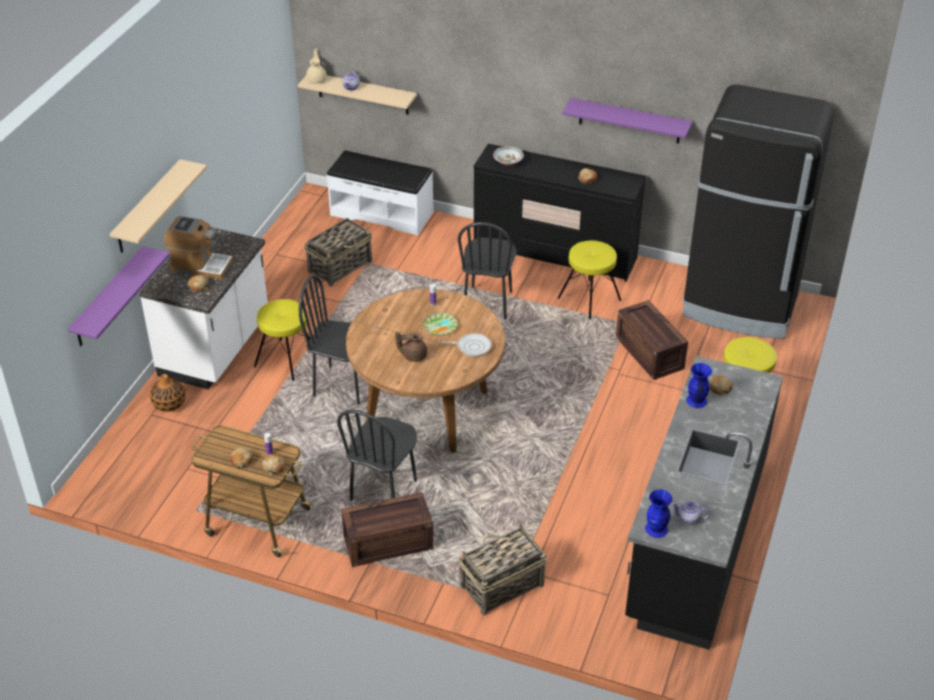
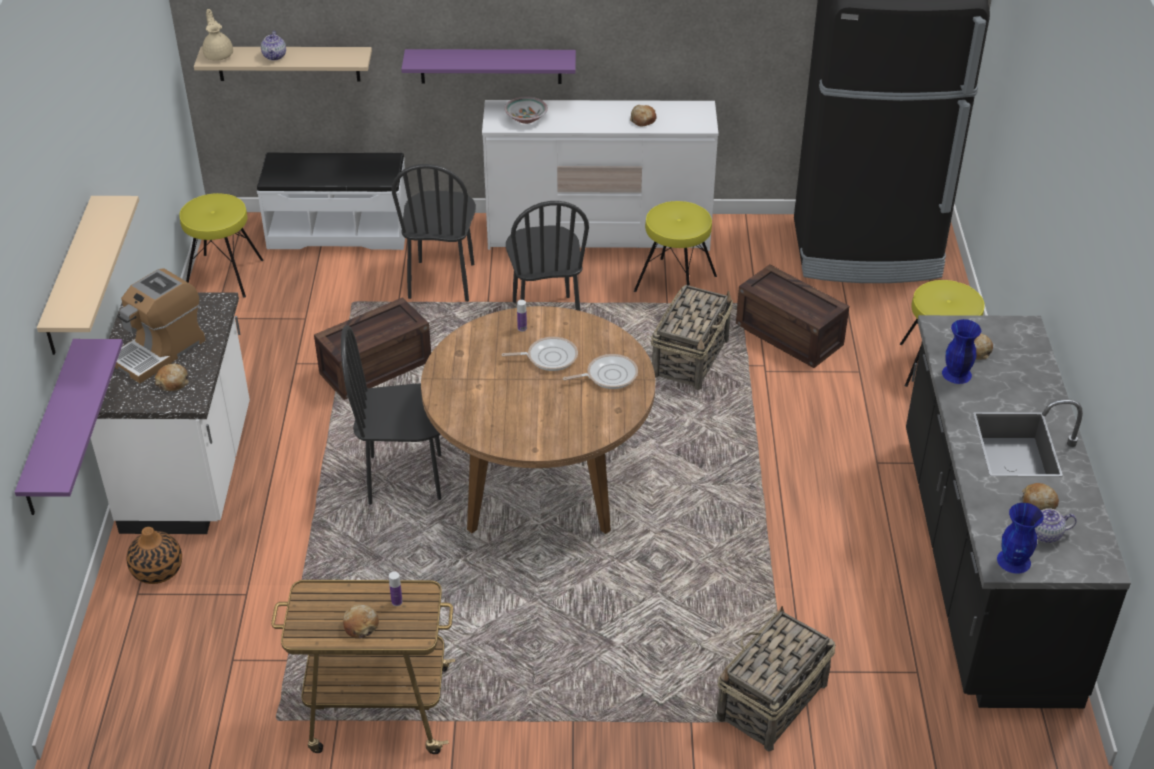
camera: 20 degrees left, 0 degrees up
(200, 265) = (159, 351): coffee machine -> coffee machine turned 135 degrees clockwise
(273, 467) = (414, 621): bread -> bread (1038, 503)
(287, 360) = (304, 462): yellow stool -> yellow stool (224, 275)
(341, 266) = (317, 314): basket -> basket (690, 358)
(384, 491) = (539, 613): black chair -> black chair (442, 281)
(389, 541) = (584, 684): crate -> crate (376, 366)
(413, 355) = (534, 407): brown teapot -> none
(440, 326) = (549, 357): plate -> frying pan
(555, 253) = (599, 234): black dresser -> white dresser
(629, 121) = (687, 29): purple shelf -> purple shelf (490, 66)

